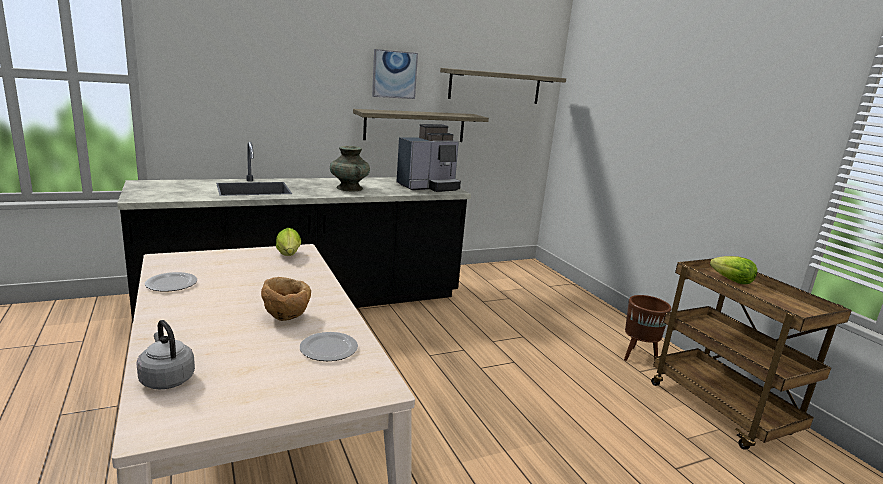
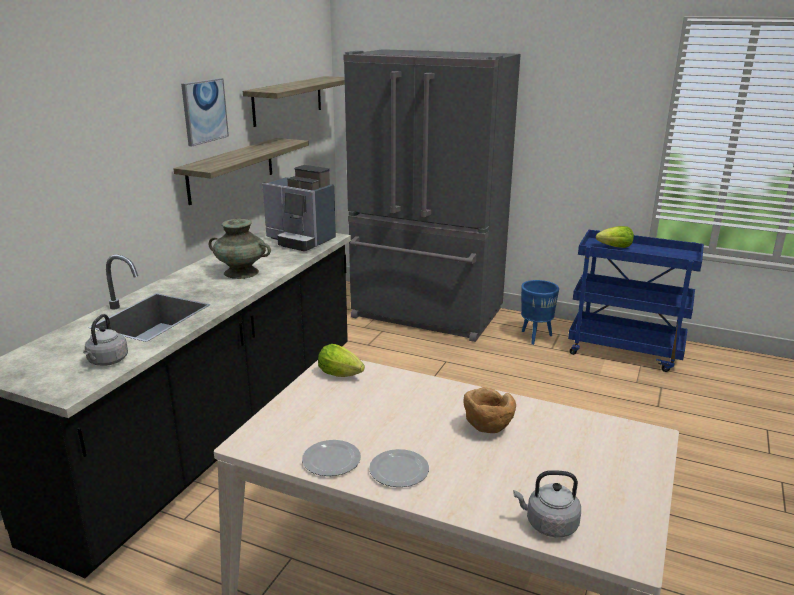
camera: 40 degrees left, 5 degrees up
(182, 195) = (107, 361): none -> grey kettle
(327, 349) = (568, 432): plate -> plate (398, 471)
(429, 187) = (300, 240): coffee machine -> coffee machine turned 105 degrees clockwise
(563, 302) = (426, 315): none -> grey fridge
(637, 356) = (534, 337): brown planter -> blue planter
(722, 410) = (626, 351): brown cart -> blue cart

